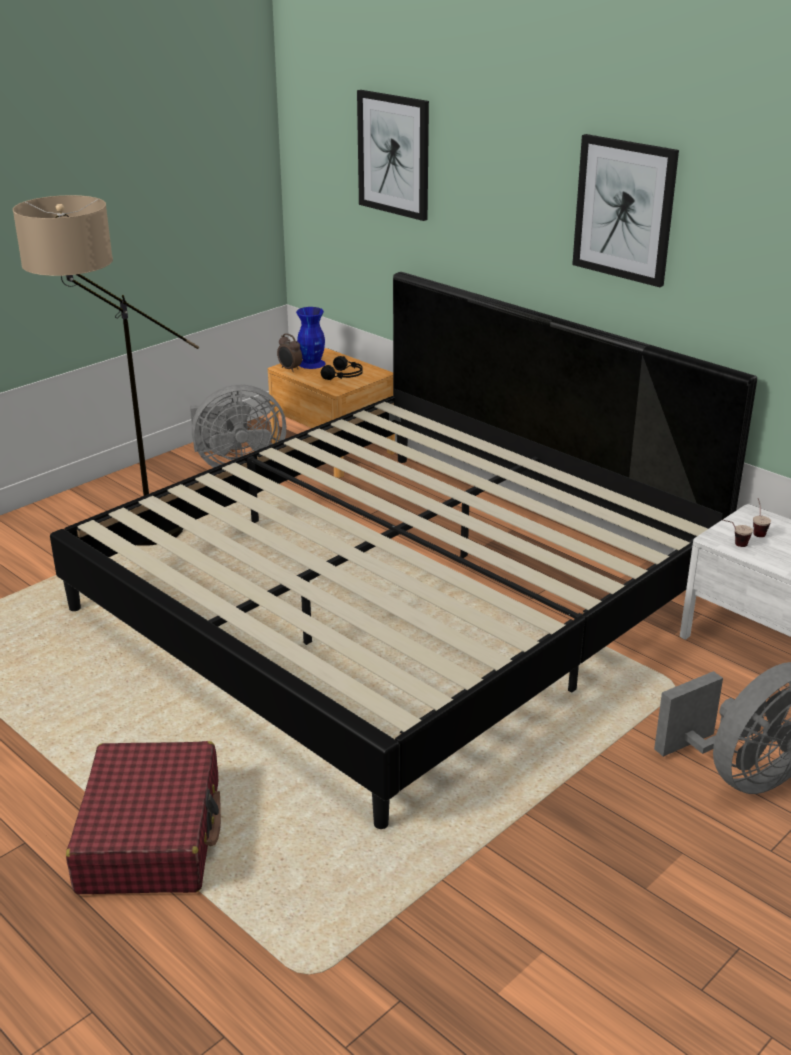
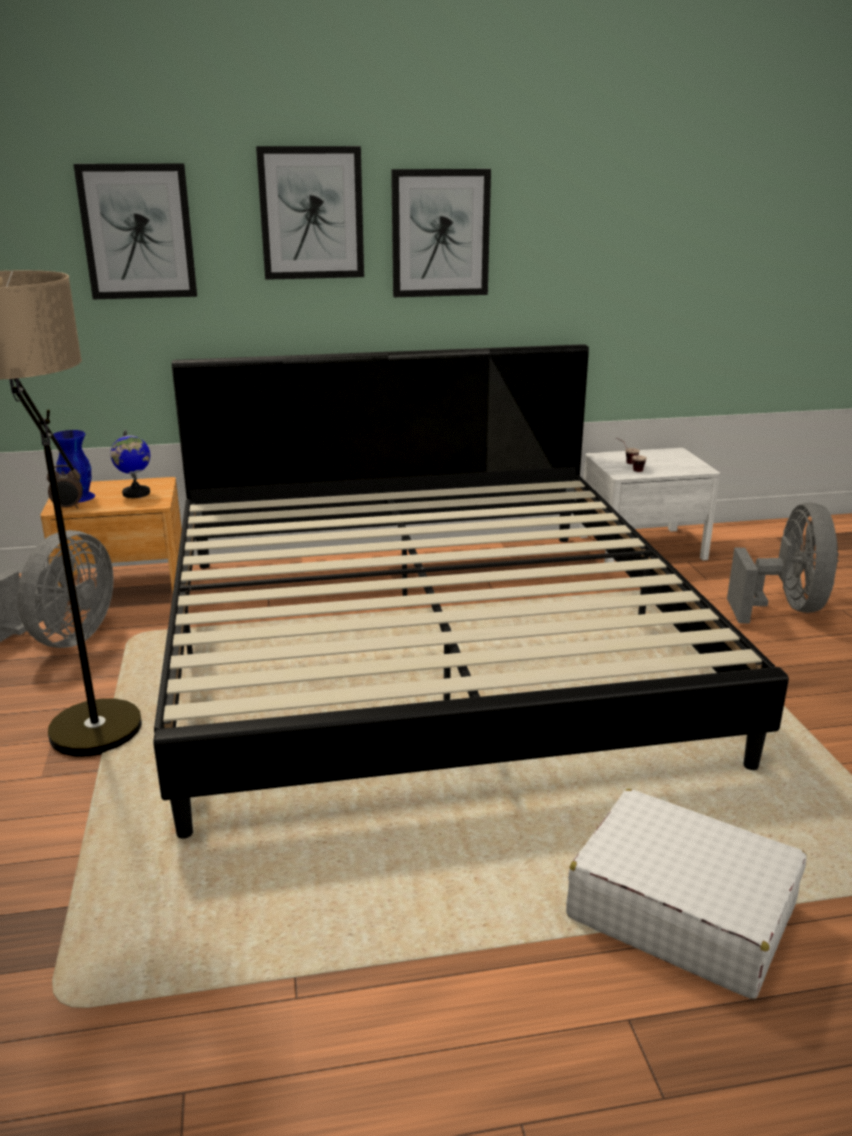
camera: 55 degrees left, 5 degrees down
(151, 836) = (680, 910): red suitcase -> white suitcase
(344, 376) = (136, 493): black headphones -> globe
(516, 164) = (311, 213): none -> picture

